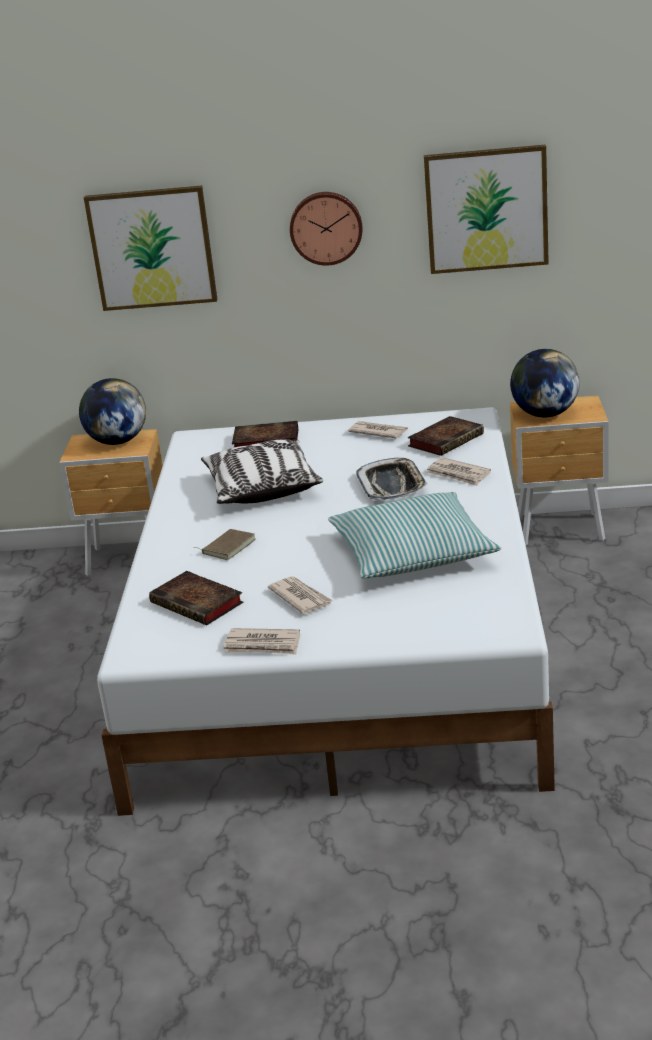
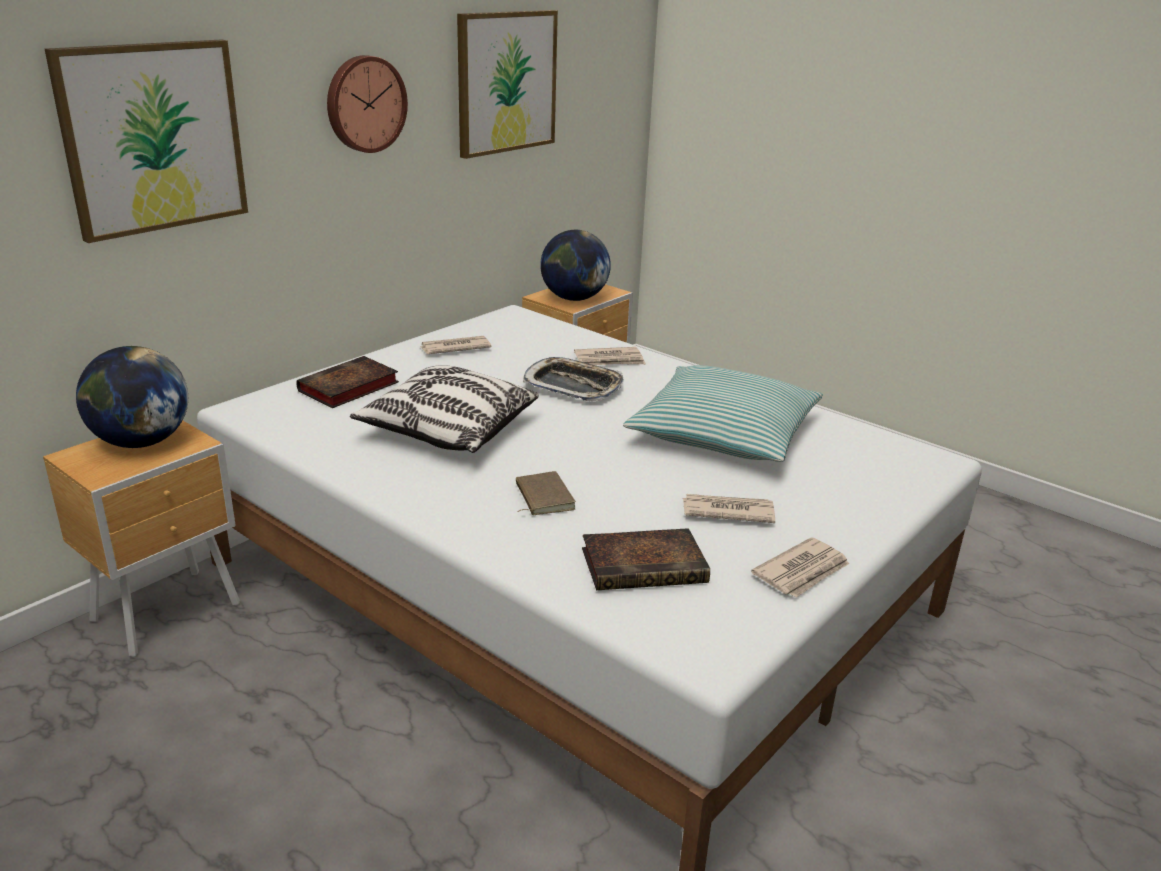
camera: 55 degrees left, 0 degrees up
(446, 440) = (534, 337): book -> none

